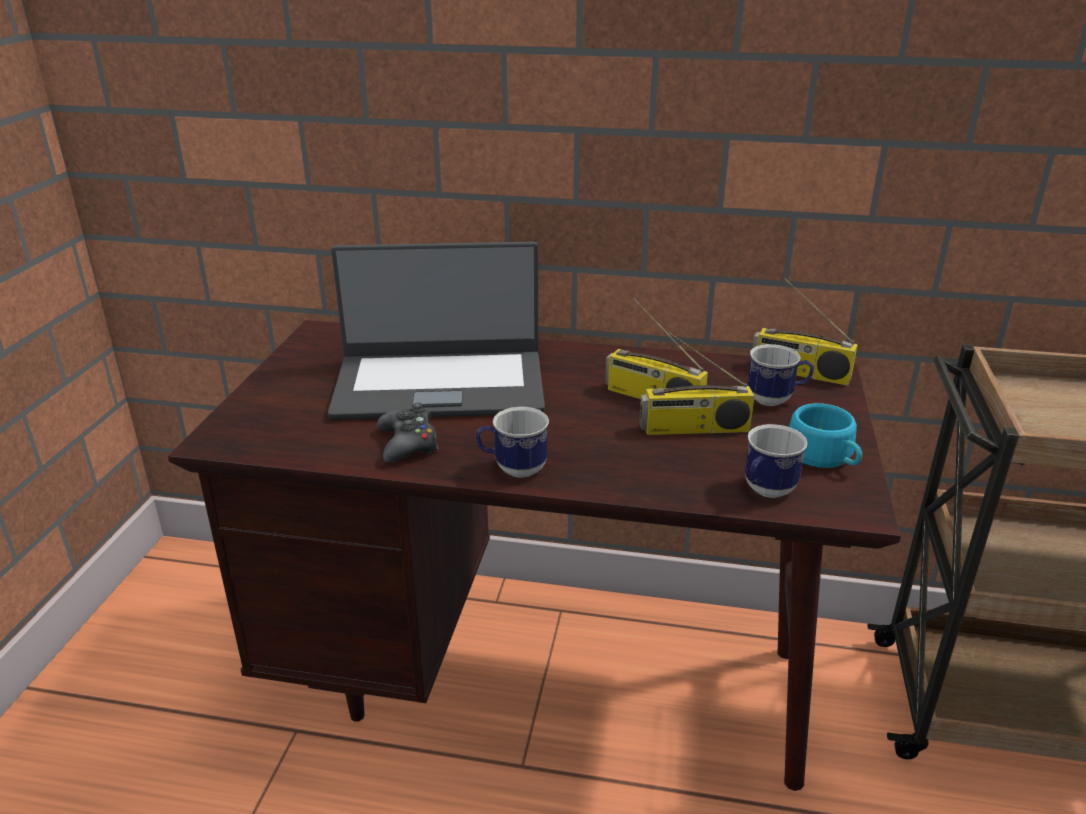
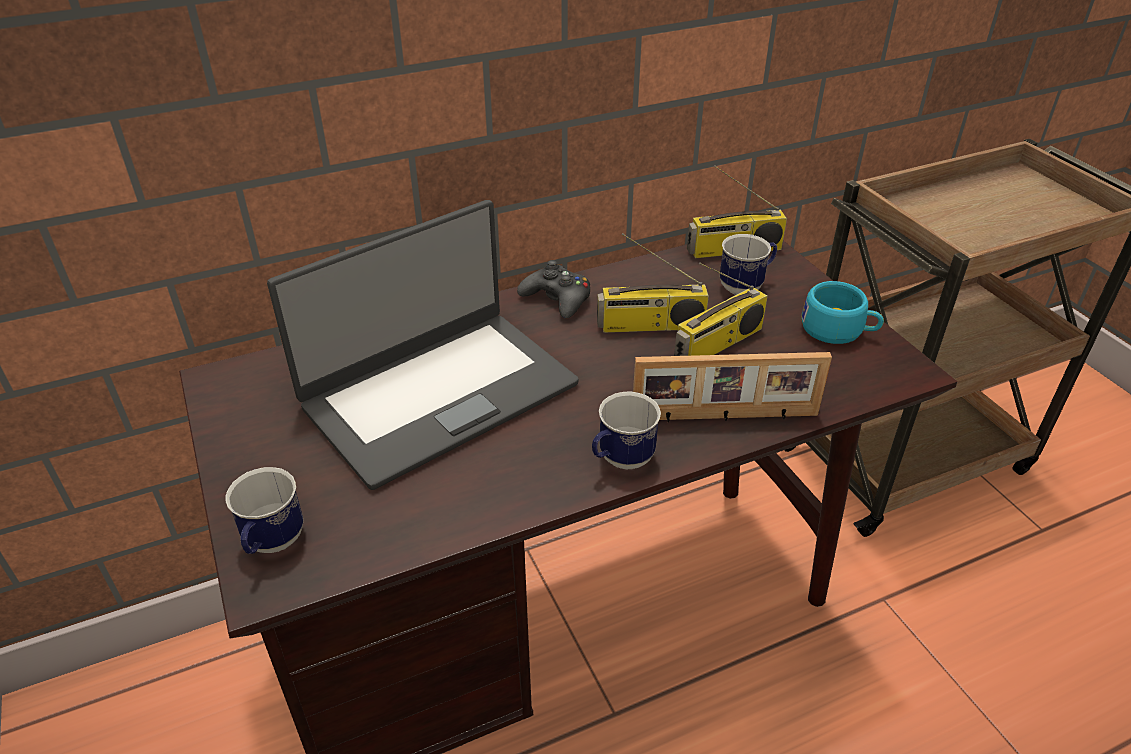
camera: 35 degrees left, 10 degrees up
(408, 444) = (489, 480): black game controller -> black game controller (557, 299)
(633, 475) = (725, 417): none -> picture frame
(765, 492) = (835, 385): mug -> mug (271, 545)

